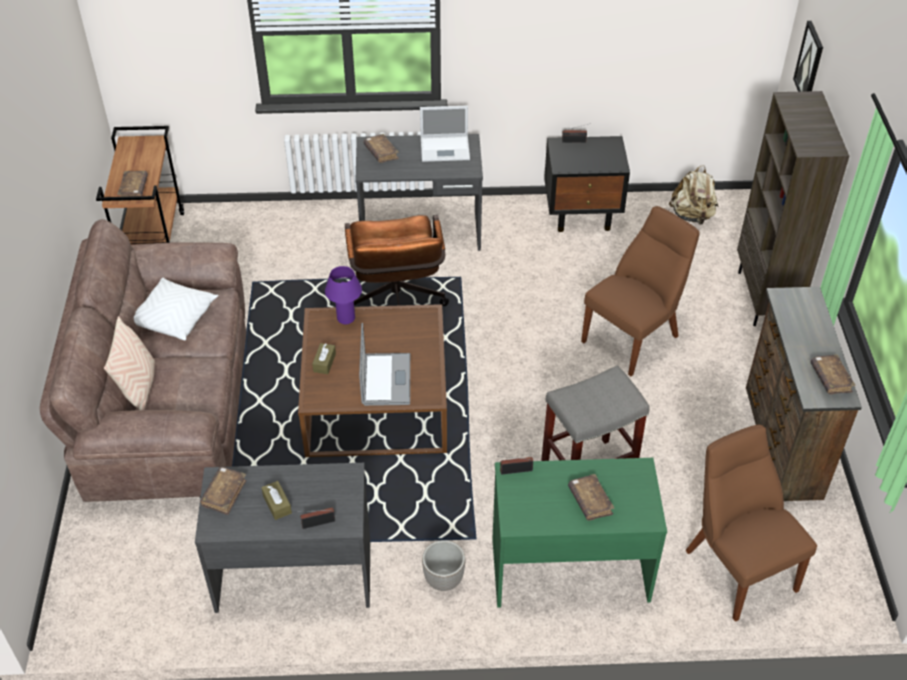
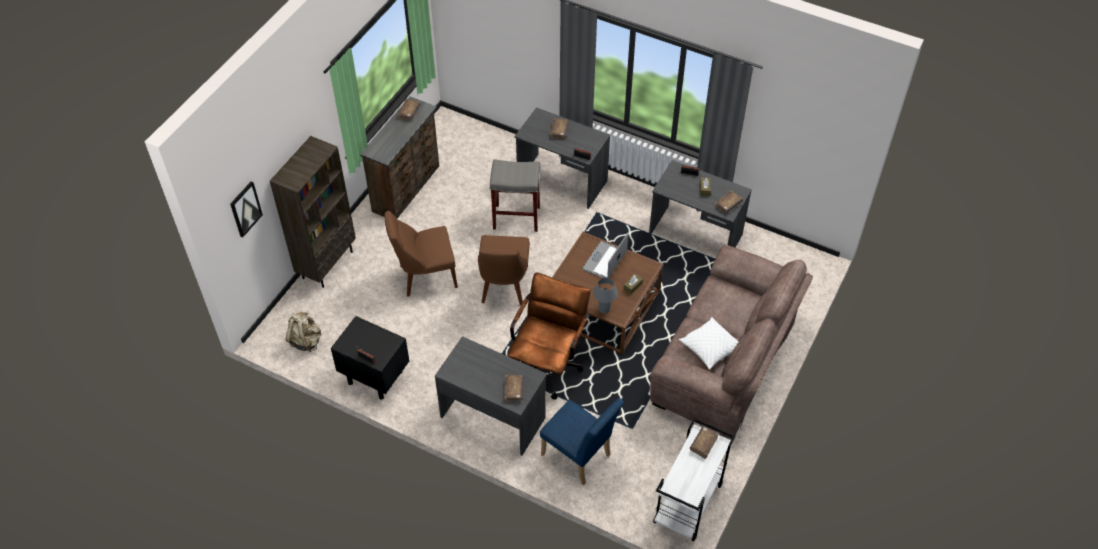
camera: 150 degrees left, 5 degrees up
(139, 387) = (748, 311): beige pillow -> none
(152, 240) = (688, 504): brown cart -> white cart
(297, 233) = (579, 458): none -> blue chair
(346, 318) = (604, 309): purple table lamp -> grey table lamp
(443, 580) = (624, 202): planter -> none
(446, 149) = (467, 372): laptop -> none
(569, 568) = (562, 181): green desk -> grey desk
(737, 566) = (485, 150): brown chair -> brown chair (503, 286)

